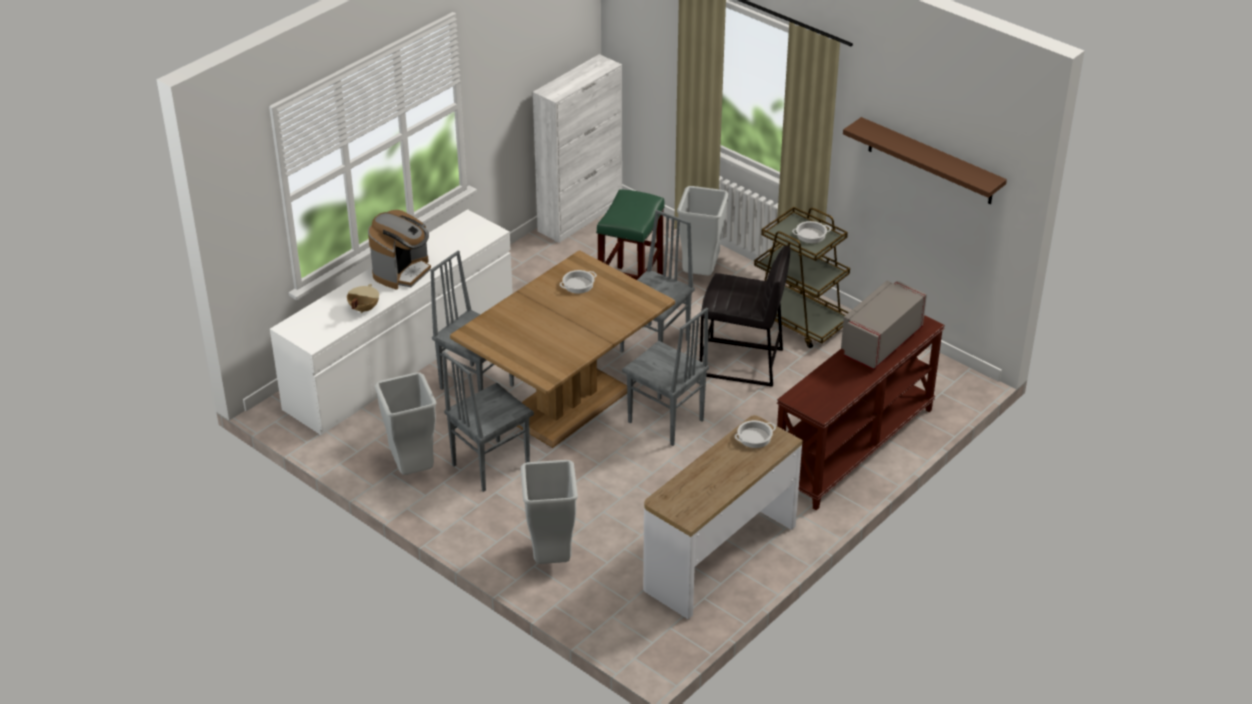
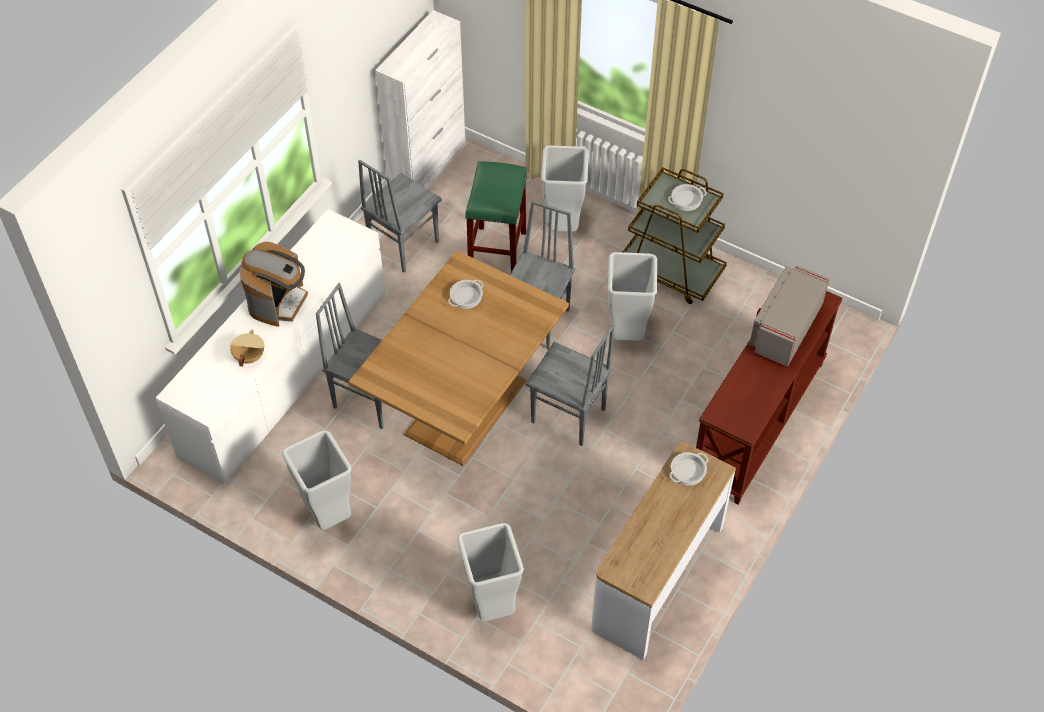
camera: 10 degrees left, 15 degrees up
(489, 465) = (404, 497): grey chair -> grey chair (403, 246)
(741, 363) = (627, 332): grey stool -> grey trash can
(930, 162) = (815, 130): brown shelf -> none

